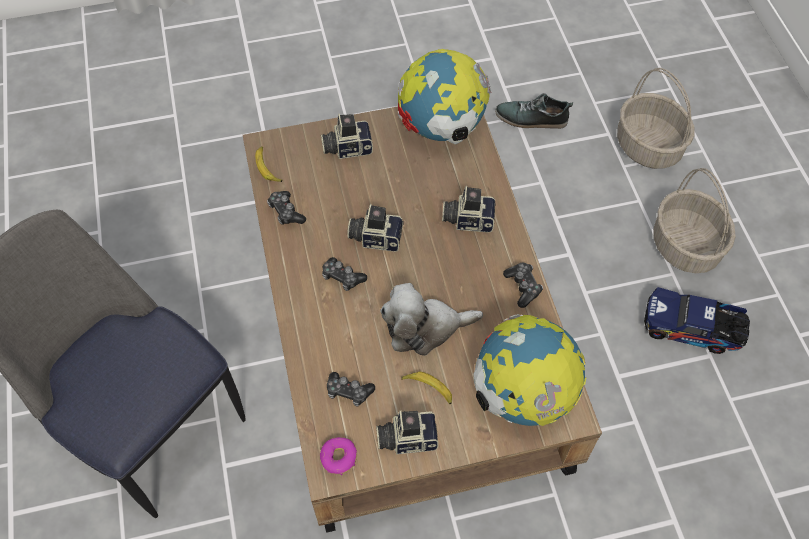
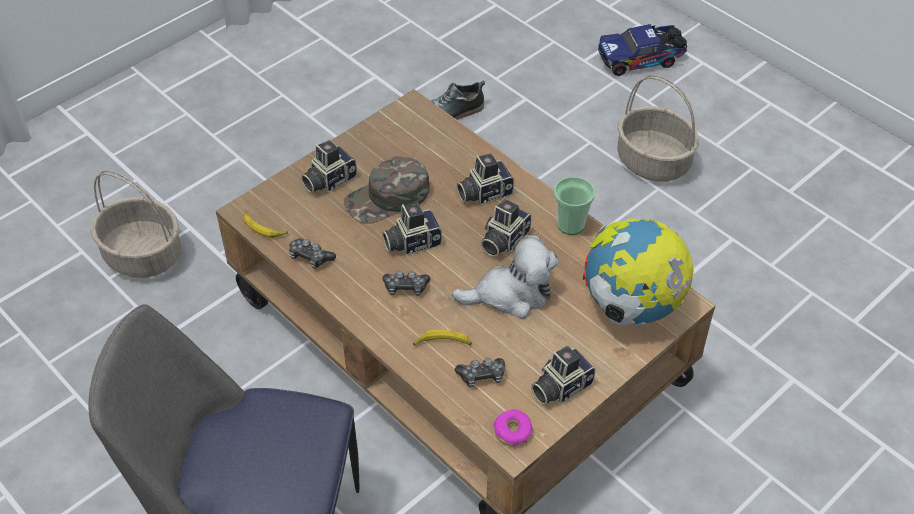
camera: 30 degrees left, 10 degrees down
(384, 186) = (388, 198): none -> green cap
(425, 328) = (510, 294): plush toy -> plush toy turned 150 degrees counterclockwise
(428, 389) = (550, 340): banana -> banana (443, 343)
(441, 127) = (404, 129): globe -> none
(453, 272) = (503, 240): none -> camera
(523, 287) = (570, 225): game controller -> cup
(649, 146) = (568, 95): basket -> basket (144, 255)
(692, 329) = (704, 224): toy truck -> toy truck (642, 60)

